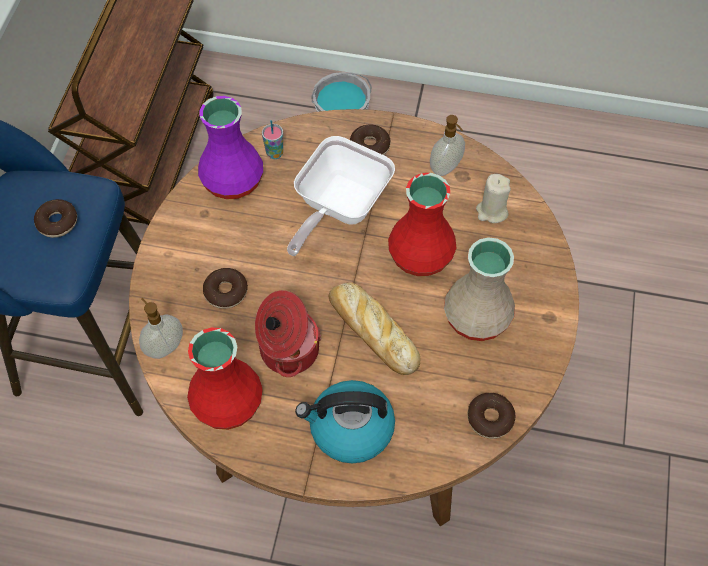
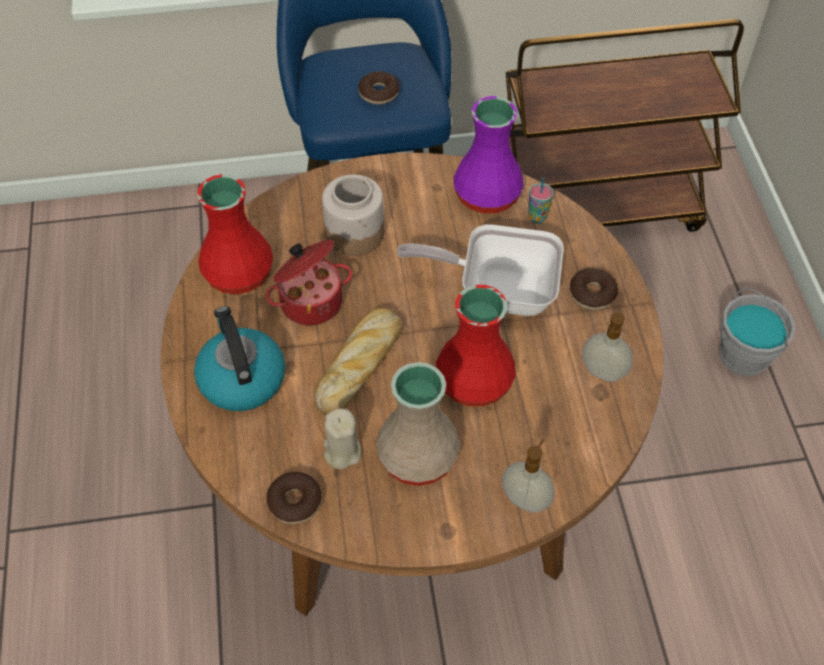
camera: 70 degrees right, 5 degrees down
(164, 347) = (278, 208): soap dispenser -> soap dispenser (526, 499)
(226, 292) = (355, 233): donut -> jar
(491, 211) = (565, 434): beige candle -> beige candle (342, 451)

